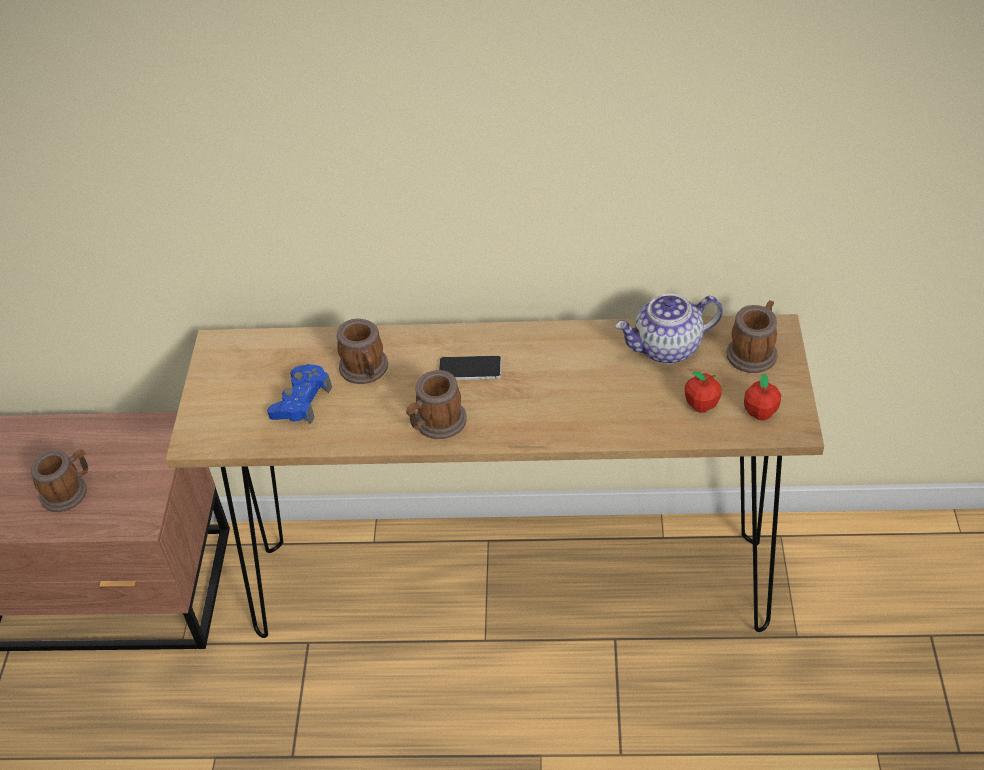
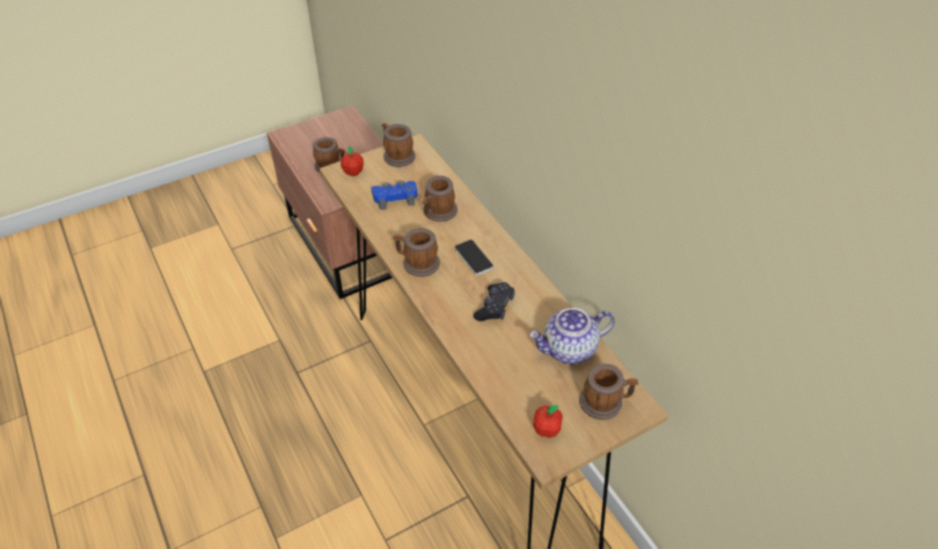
camera: 55 degrees right, 0 degrees up
(220, 368) = (396, 155): none -> mug
(562, 382) = (494, 307): none -> black game controller
(667, 348) = (569, 350): teapot -> teapot turned 60 degrees counterclockwise
(701, 405) = (529, 391): apple -> apple (353, 172)

